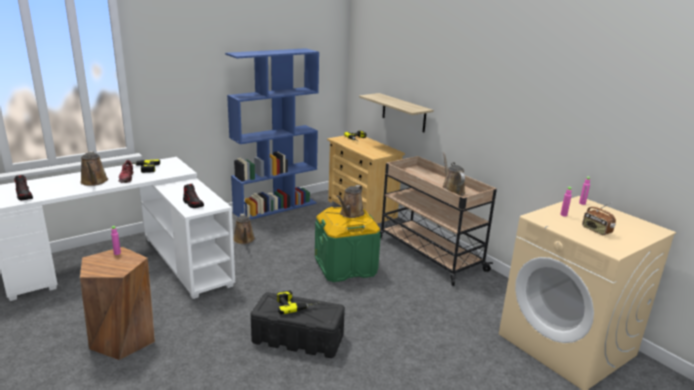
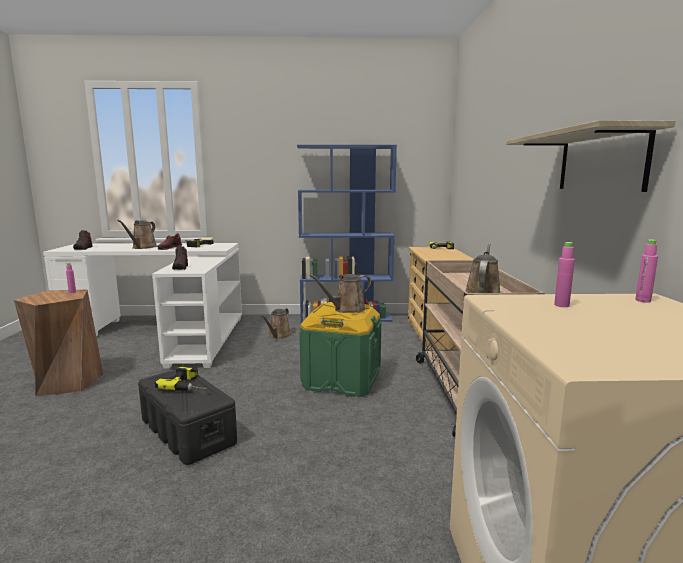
camera: 35 degrees right, 10 degrees down
(403, 112) = (481, 209): shelf -> shelf (600, 161)
(596, 230) = (599, 331): radio -> none

